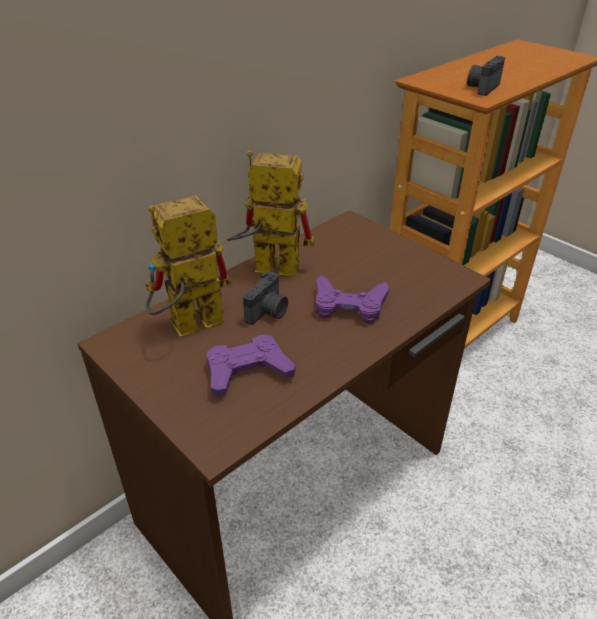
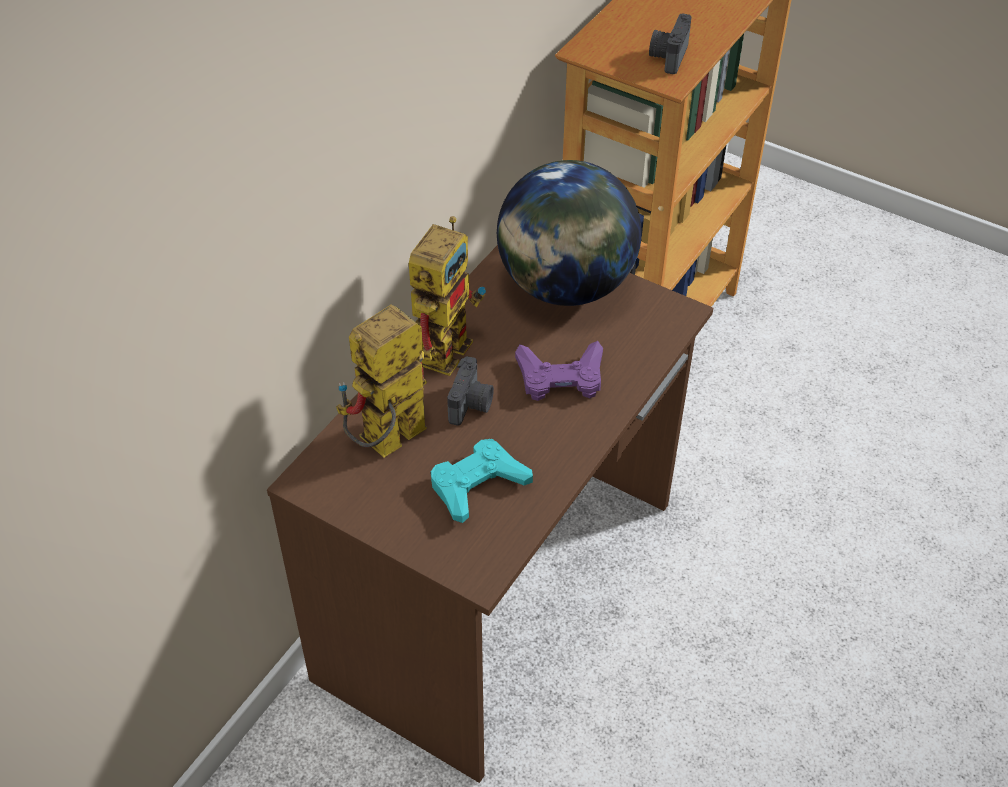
camera: 15 degrees left, 10 degrees up
(247, 371) = (478, 485): purple game controller -> turquoise game controller
(266, 269) = (445, 342): toy robot -> toy robot turned 120 degrees clockwise
(374, 248) = (565, 286): none -> globe

